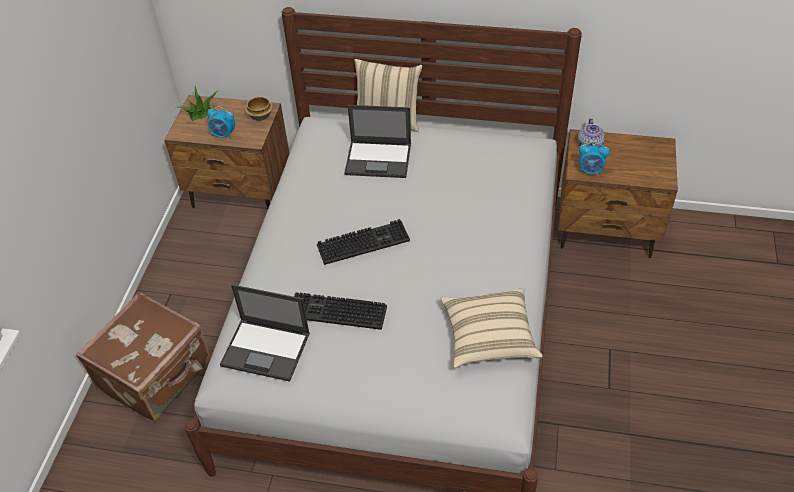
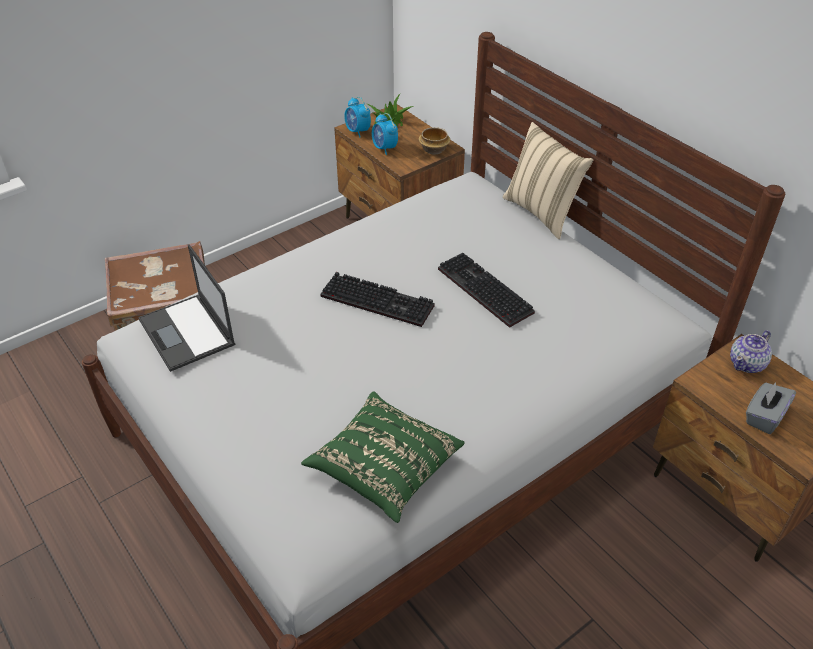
camera: 40 degrees right, 5 degrees down
(335, 313) = (276, 343): keyboard -> keyboard (481, 291)
(379, 159) = (485, 240): laptop -> none
(489, 337) = (384, 468): beige pillow -> green pillow
(590, 171) = (715, 389): alarm clock -> alarm clock (357, 131)
(627, 170) = (764, 417): none -> grey tissue box

